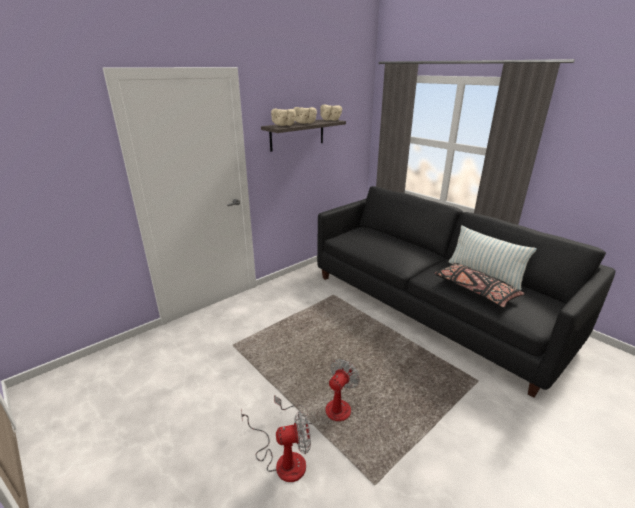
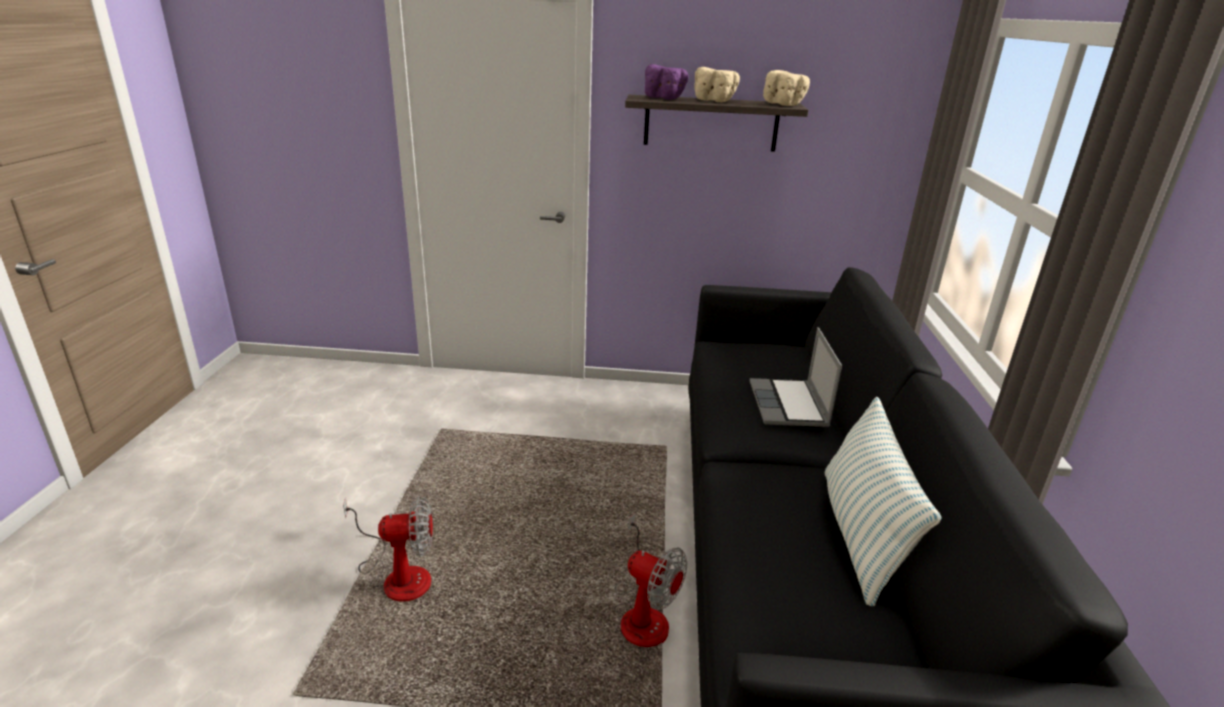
camera: 45 degrees right, 0 degrees up
(282, 460) = (277, 581): fan -> fan (642, 613)
(284, 125) = (664, 98): beige bowl -> purple bowl
(404, 247) = (789, 405): none -> laptop
(474, 291) = (760, 541): black pillow -> none

